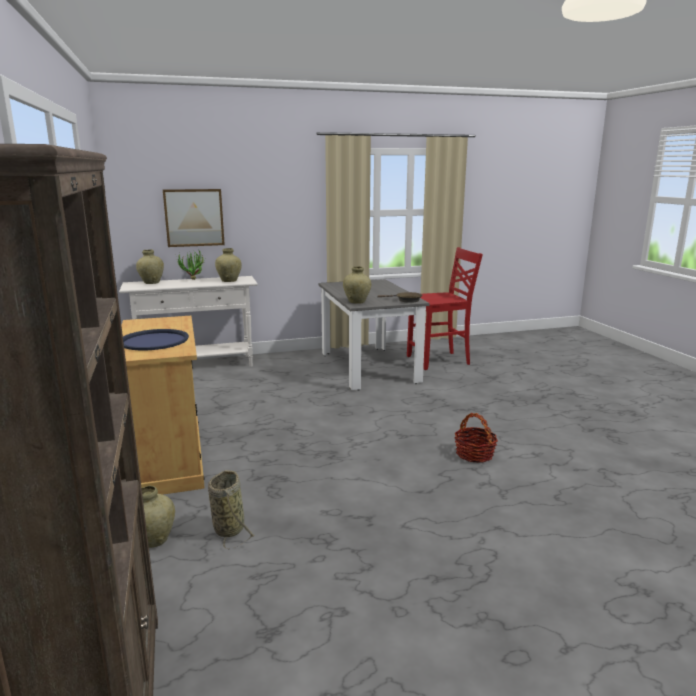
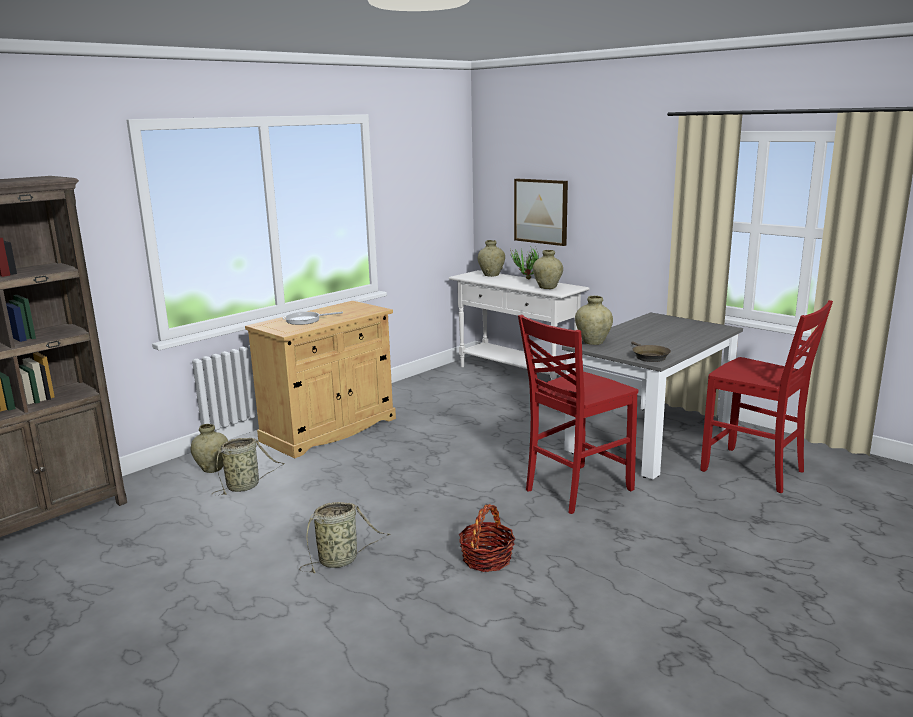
camera: 60 degrees right, 0 degrees up
(154, 341) = (306, 320): blue tray -> frying pan
(409, 404) = (575, 490): none -> red chair
(428, 508) = (341, 560): none -> basket

